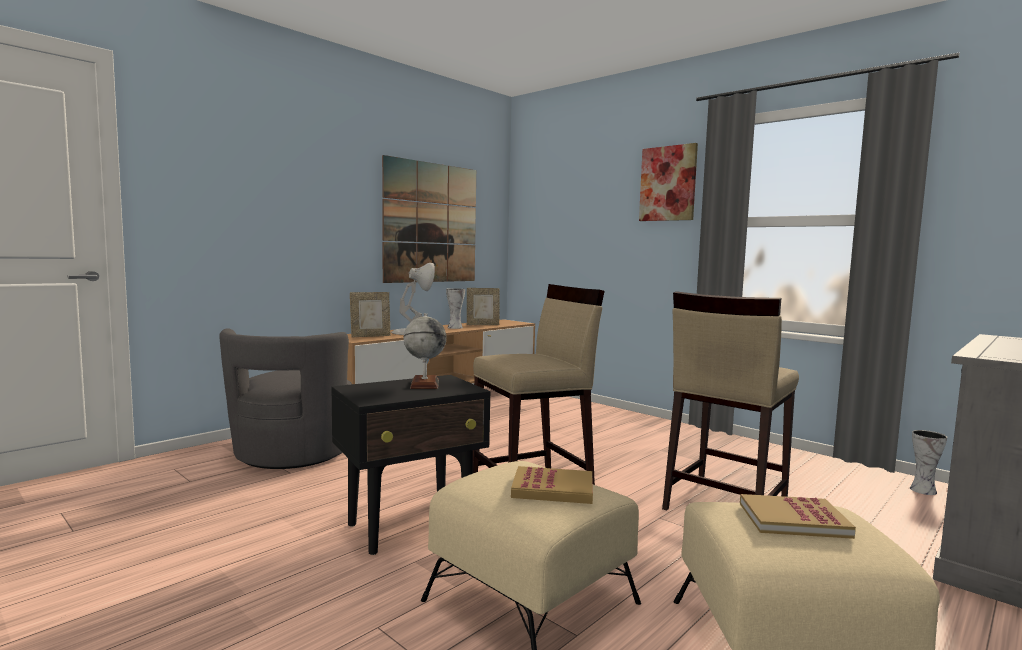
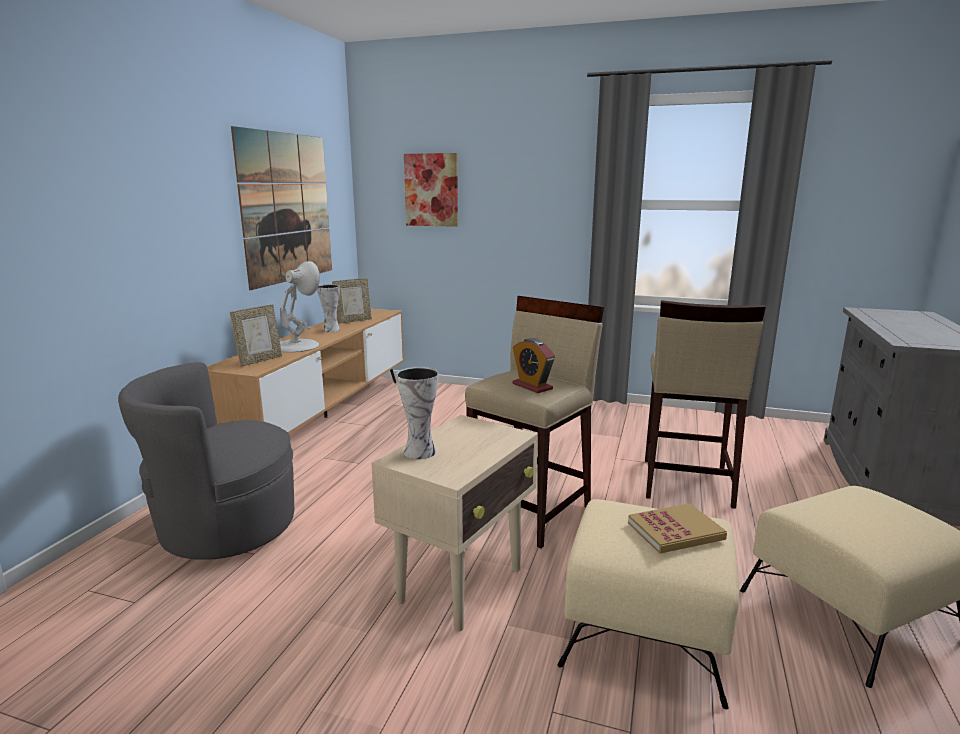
camera: 25 degrees left, 10 degrees up
(291, 454) = (225, 527): grey armchair -> grey armchair turned 90 degrees clockwise
(411, 527) = (462, 585): black side table -> beige side table
(424, 384) = (462, 436): globe -> none
(524, 360) = (532, 386): none -> alarm clock
(668, 183) = (551, 161): picture -> picture (431, 190)
(793, 520) = (862, 512): book -> none
(922, 490) = (789, 430): vase -> vase (419, 451)

